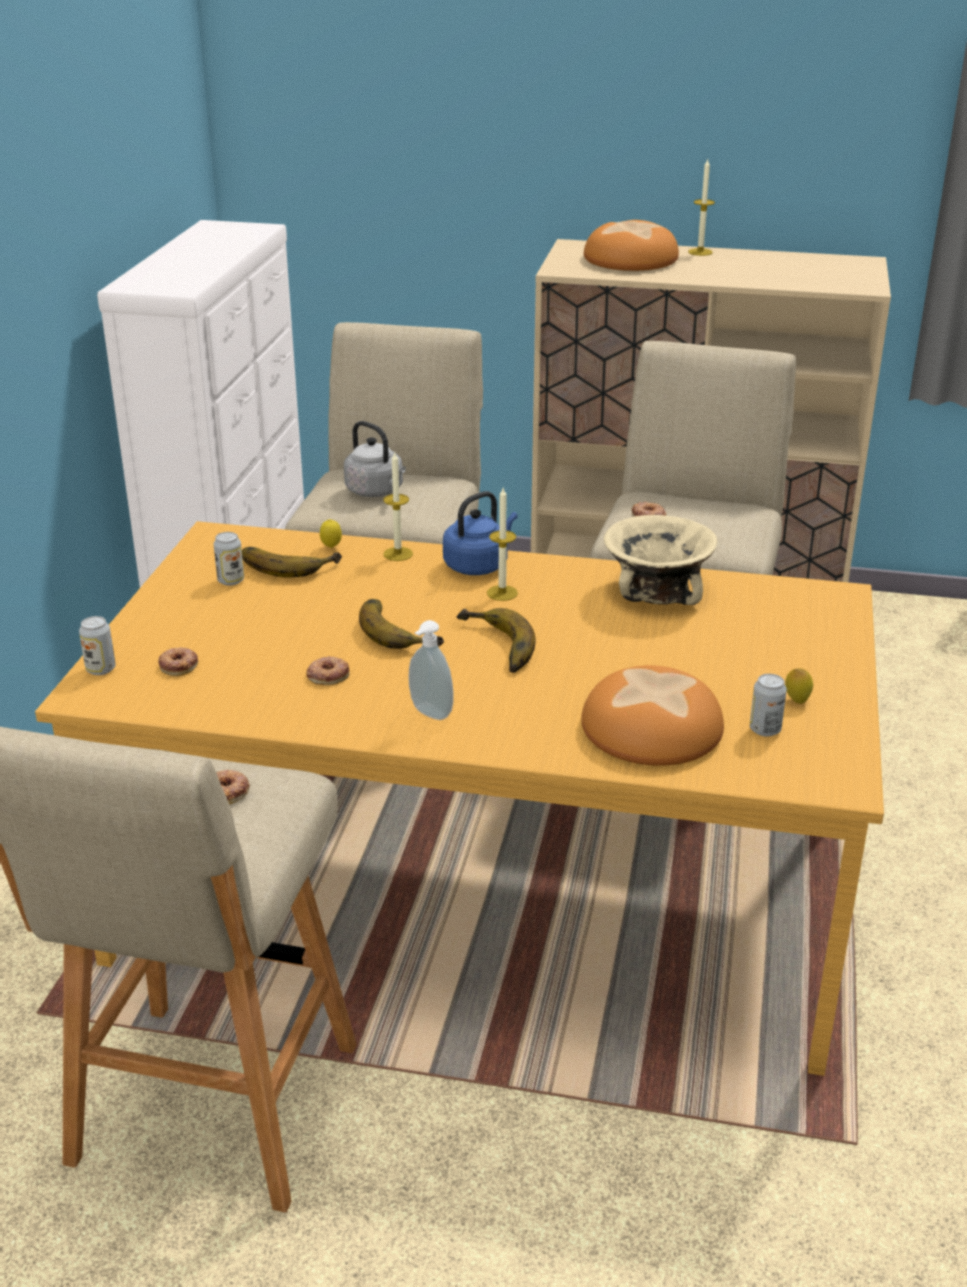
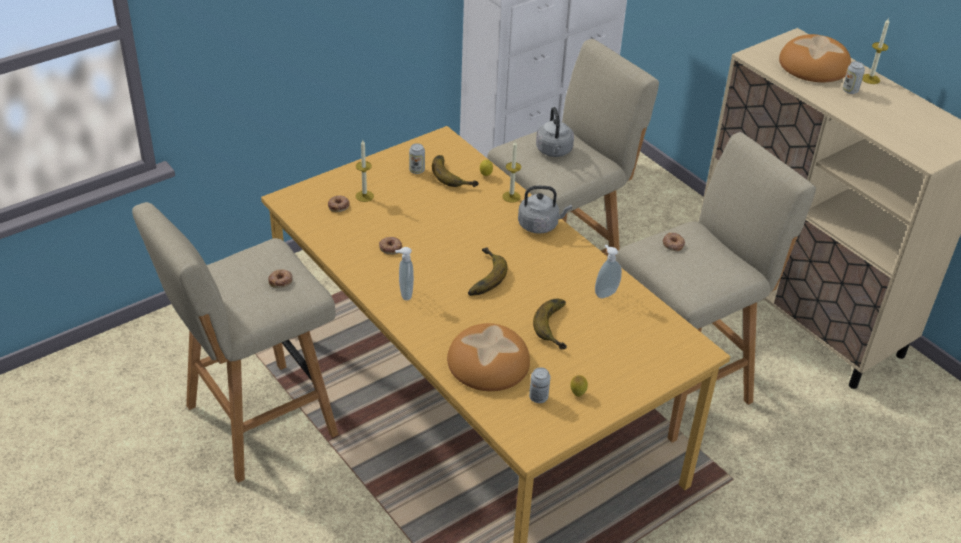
camera: 40 degrees right, 10 degrees up
(101, 669) = (307, 190): can -> can (850, 90)
(401, 629) = (453, 241): banana -> banana (559, 326)
(478, 565) = (540, 225): blue kettle -> grey kettle
(502, 593) = (528, 248): candle -> candle (364, 196)
(658, 592) = (605, 293): beige bowl -> soap dispenser

